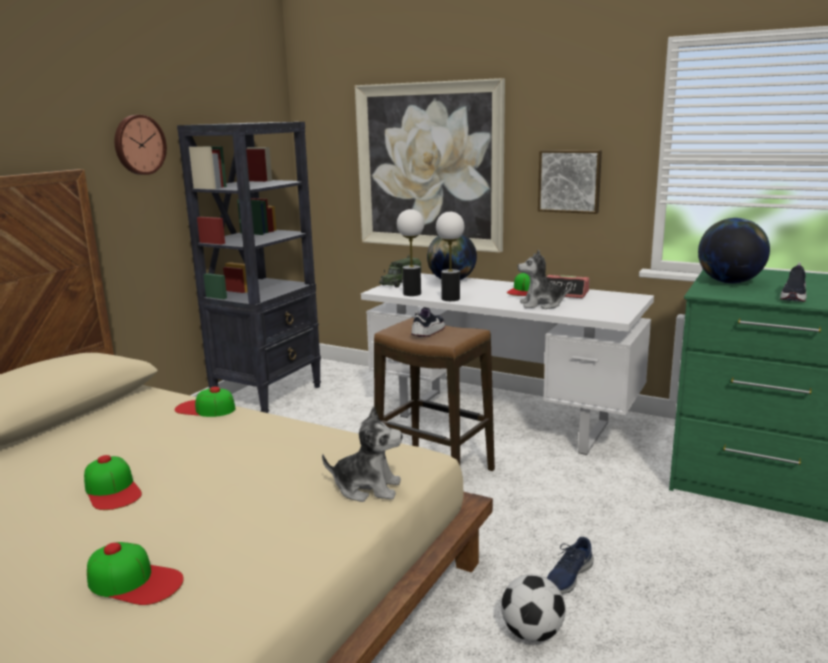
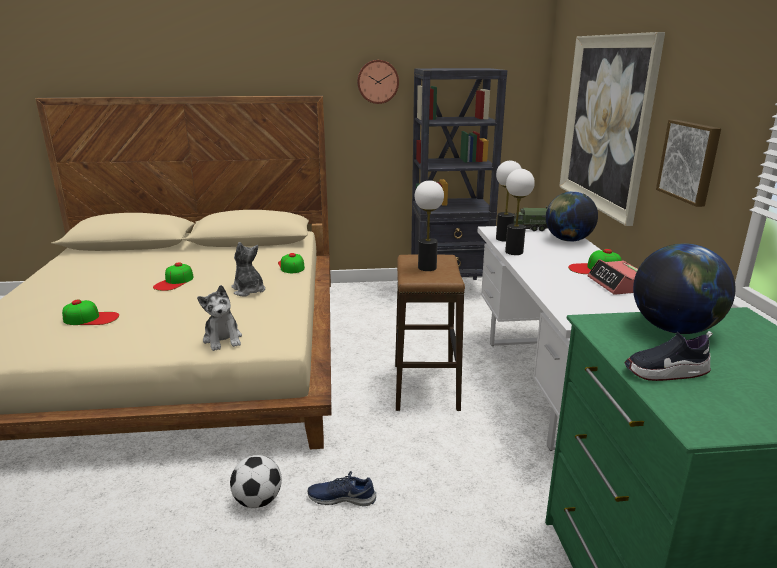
camera: 55 degrees right, 5 degrees up
(135, 581) = (91, 318): cap -> cap turned 75 degrees counterclockwise
(428, 332) = (427, 267): shoe -> table lamp
(542, 305) = (560, 284): plush toy -> plush toy (248, 290)

